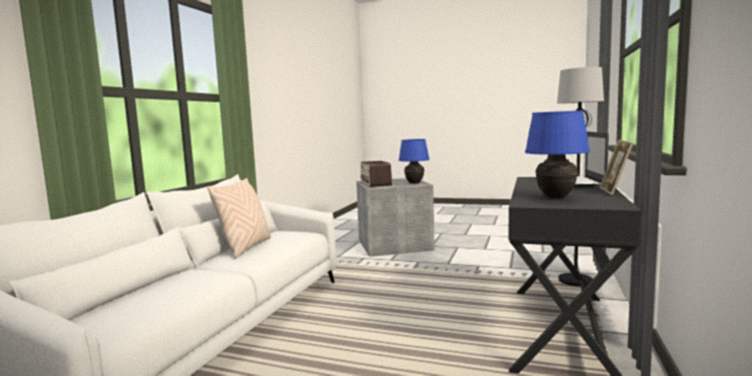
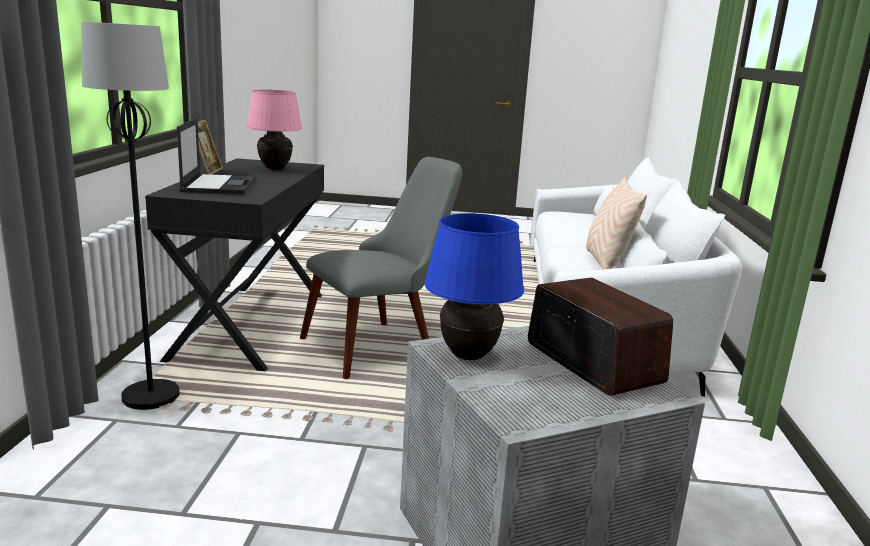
camera: 165 degrees right, 10 degrees up
(436, 309) = (381, 345): none -> grey chair
(556, 197) = (275, 169): blue table lamp -> pink table lamp

